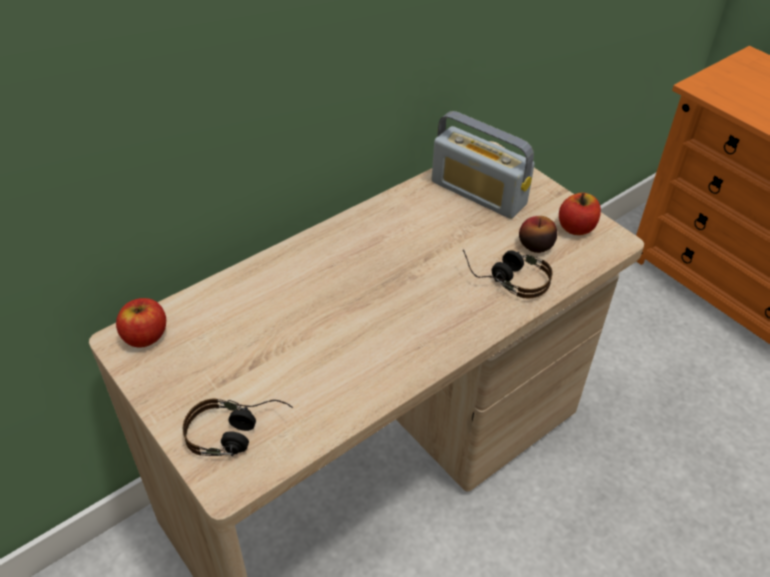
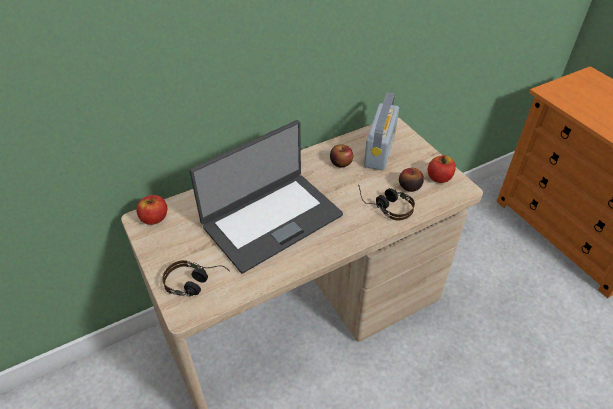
camera: 10 degrees right, 0 degrees up
(335, 318) = (271, 219): none -> laptop
(424, 218) = (341, 162): none -> apple
(478, 193) = (380, 149): radio -> radio turned 120 degrees counterclockwise

